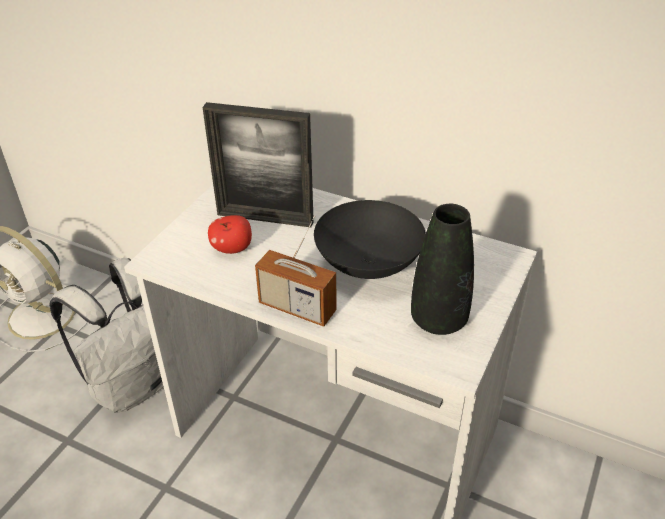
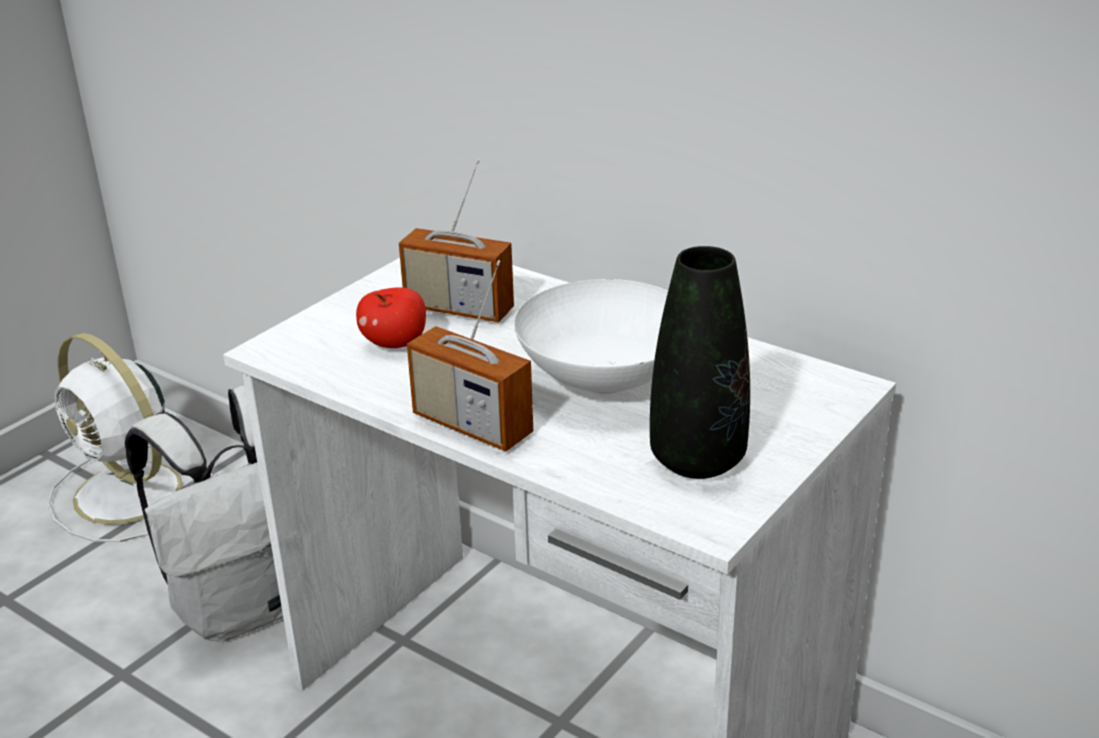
camera: 10 degrees right, 10 degrees down
(265, 218) = (459, 309): picture frame -> radio
(366, 264) = (602, 378): black bowl -> white bowl

